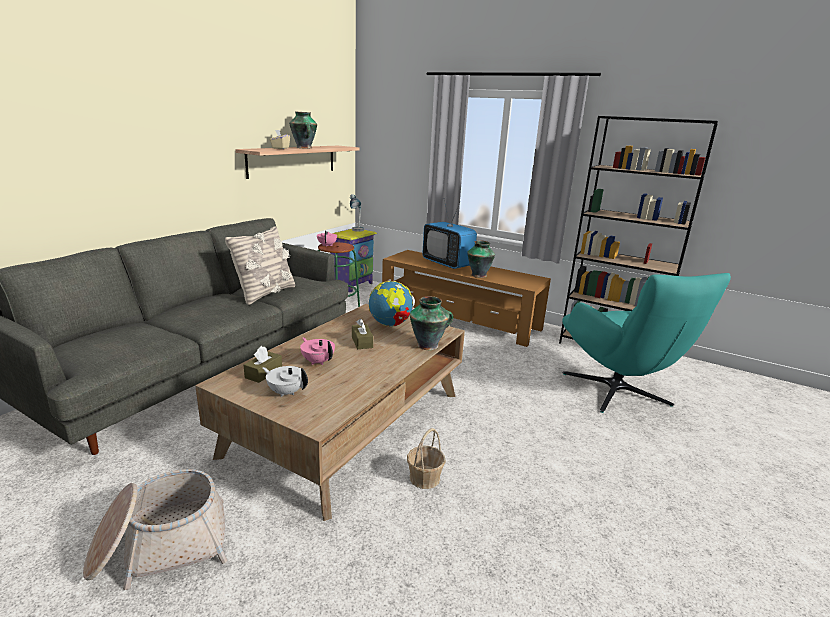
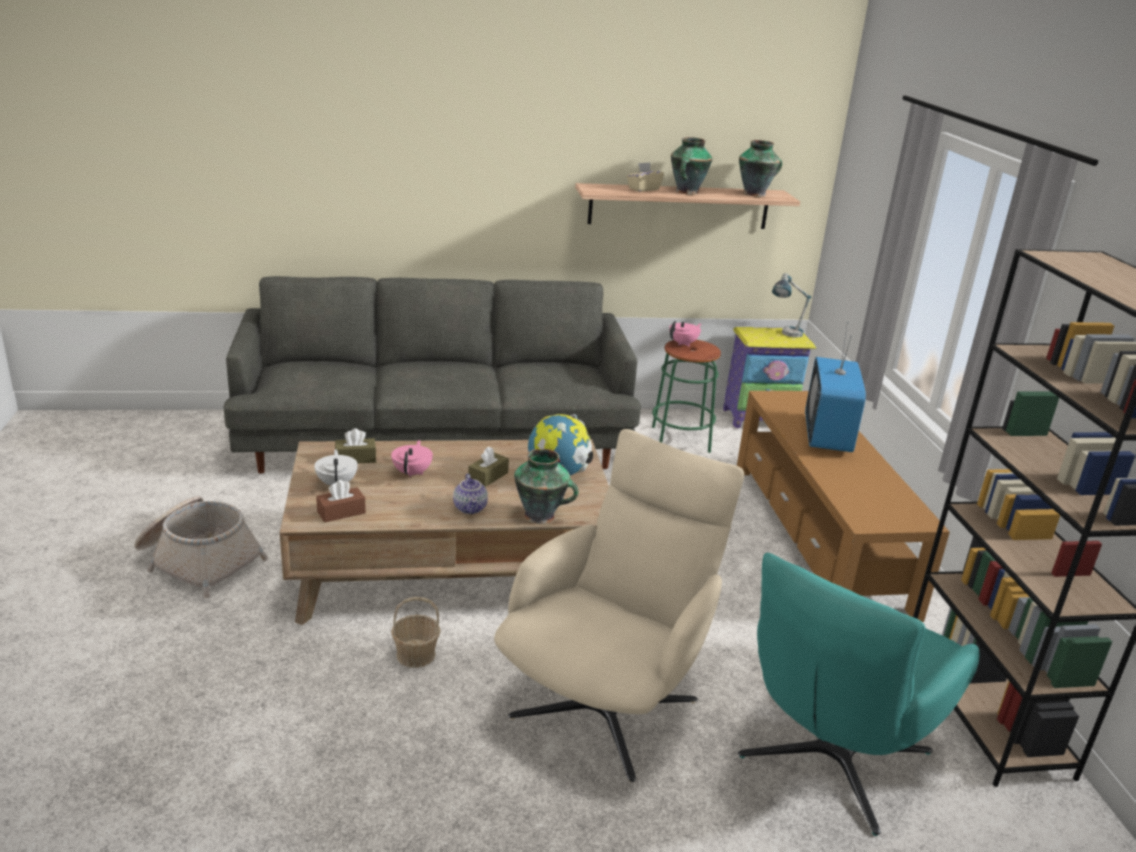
camera: 50 degrees right, 5 degrees up
(265, 294) = (511, 381): beige pillow -> none
(329, 405) = (341, 512): none -> brown tissue box
(391, 360) = (471, 508): none -> teapot
(479, 275) = (830, 472): vase -> vase (755, 194)
(536, 430) = (608, 706): none -> beige armchair

